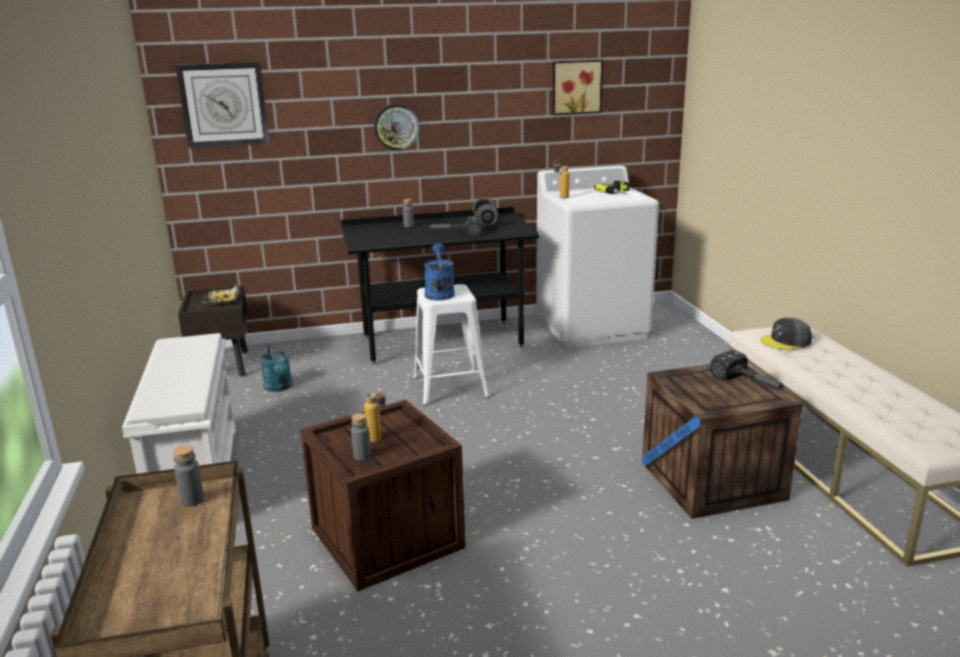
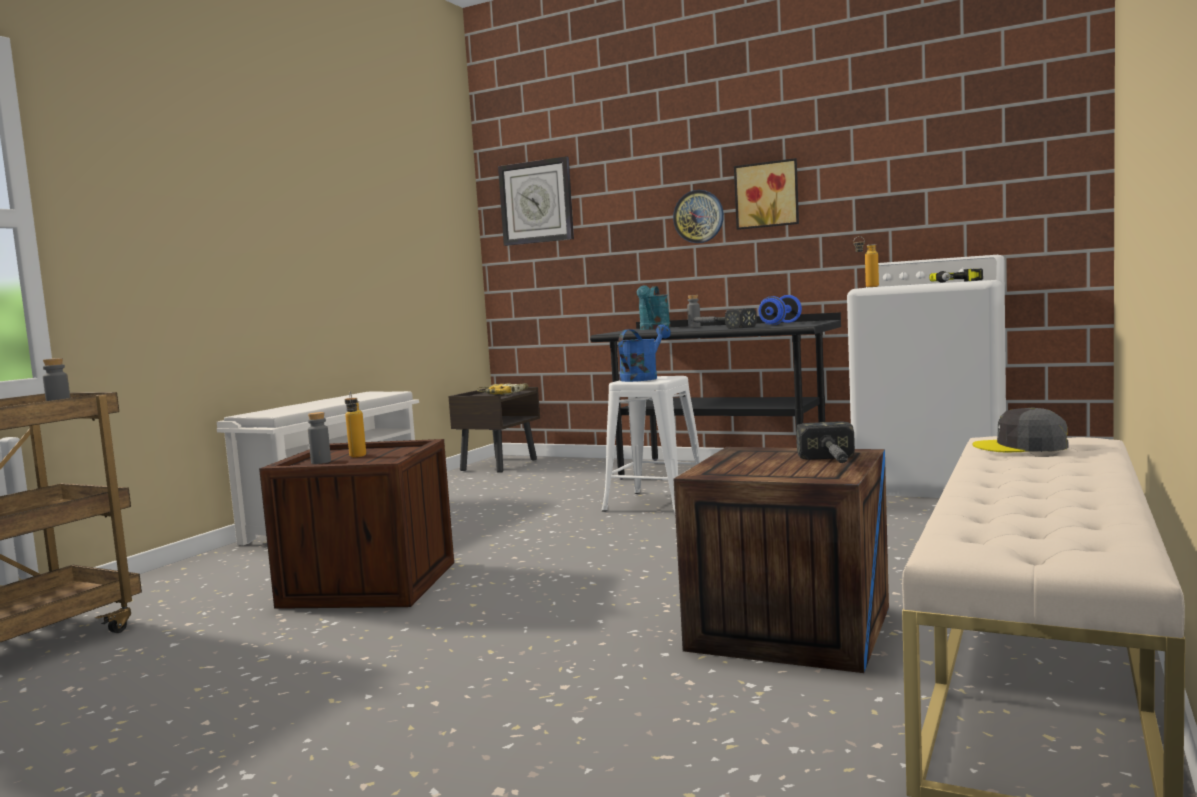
camera: 40 degrees right, 15 degrees down
(279, 387) = (510, 483): turquoise watering can -> turquoise watering can (654, 329)
(485, 222) = (780, 323): grey dumbbell -> blue dumbbell
(576, 87) = (928, 152): picture -> picture (767, 195)

